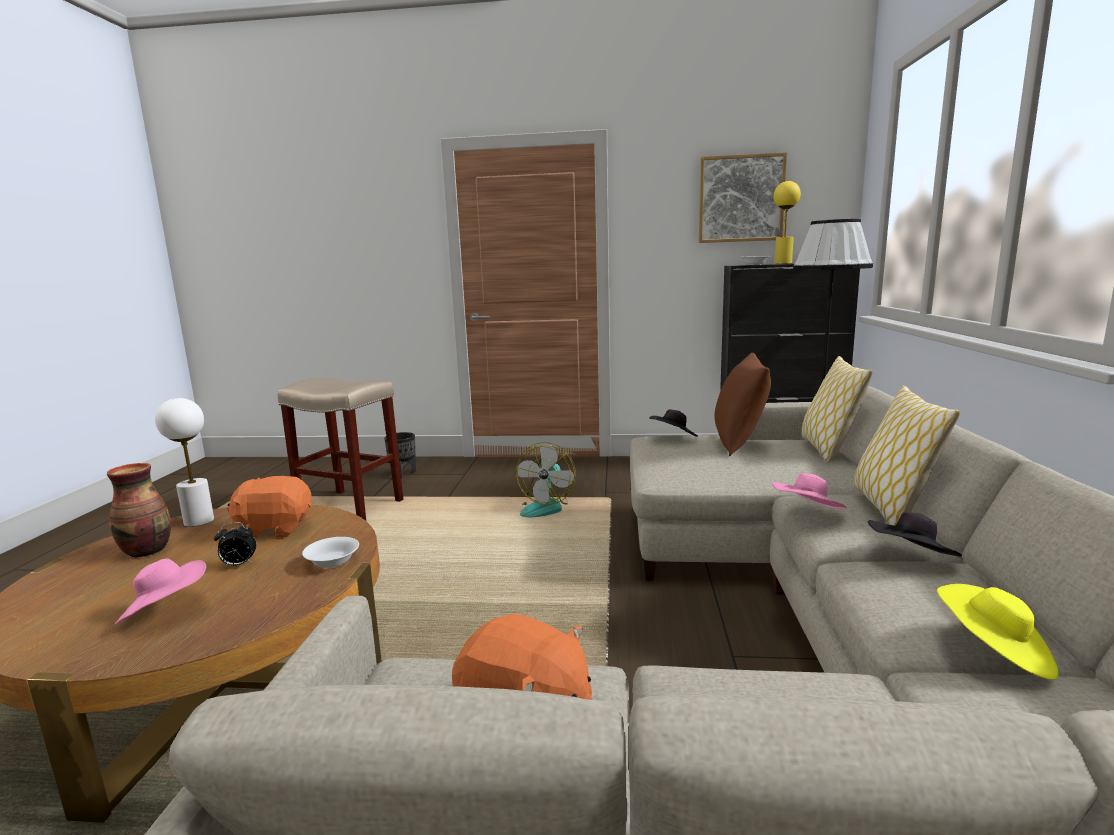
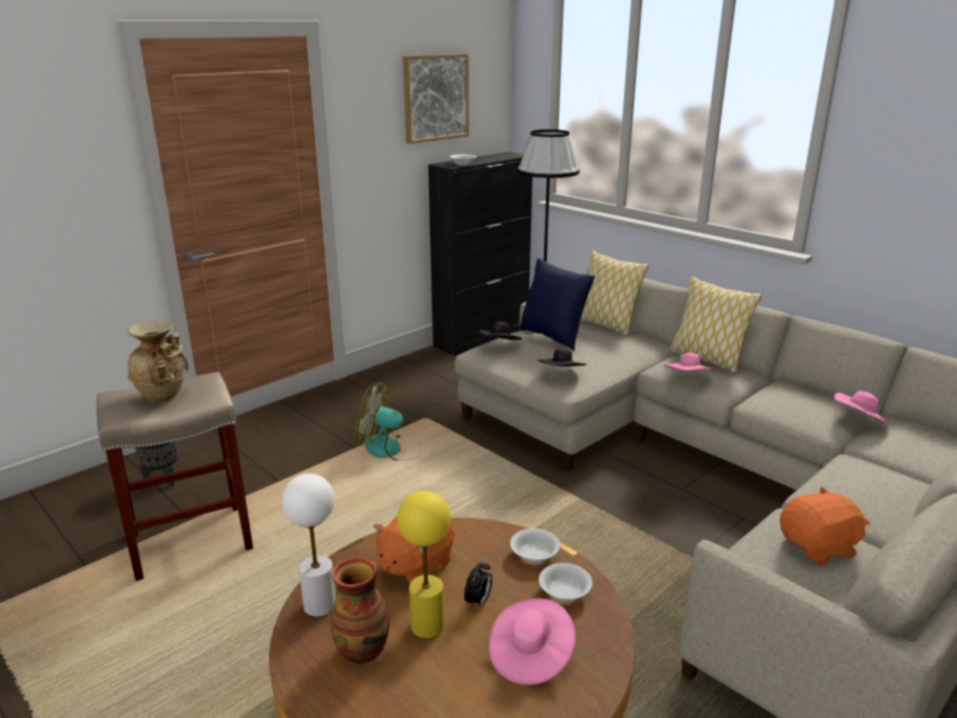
camera: 50 degrees left, 10 degrees up
(281, 593) = (565, 591): none -> white bowl
(335, 383) = (165, 395): none -> beige vase
(545, 507) = (391, 449): fan -> fan turned 135 degrees clockwise
(739, 443) = (553, 337): brown pillow -> blue pillow
(783, 263) = (477, 159): yellow table lamp -> yellow table lamp (428, 626)
(911, 559) = (767, 388): black hat -> black hat (561, 375)
(994, 652) = (859, 421): yellow hat -> pink hat

